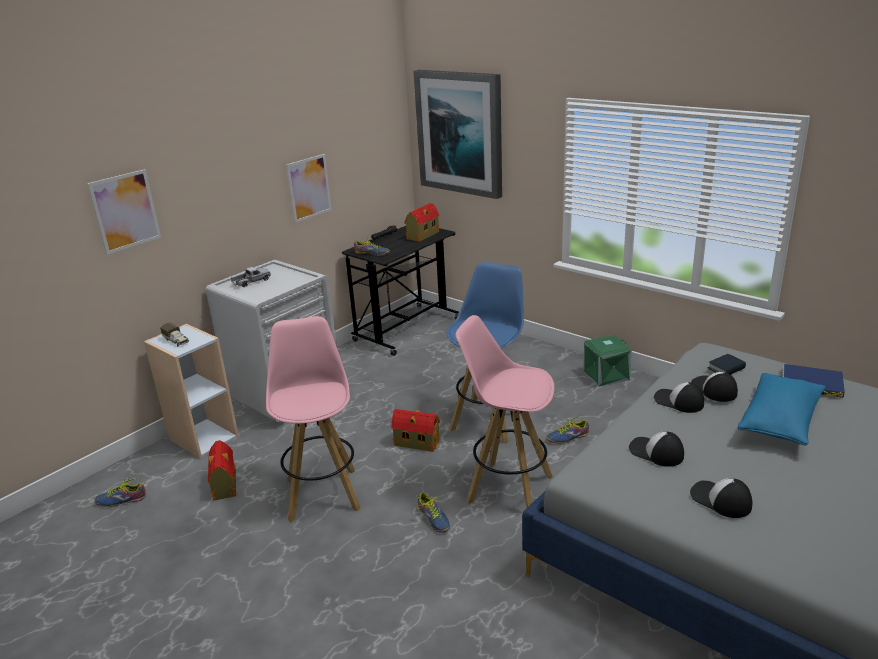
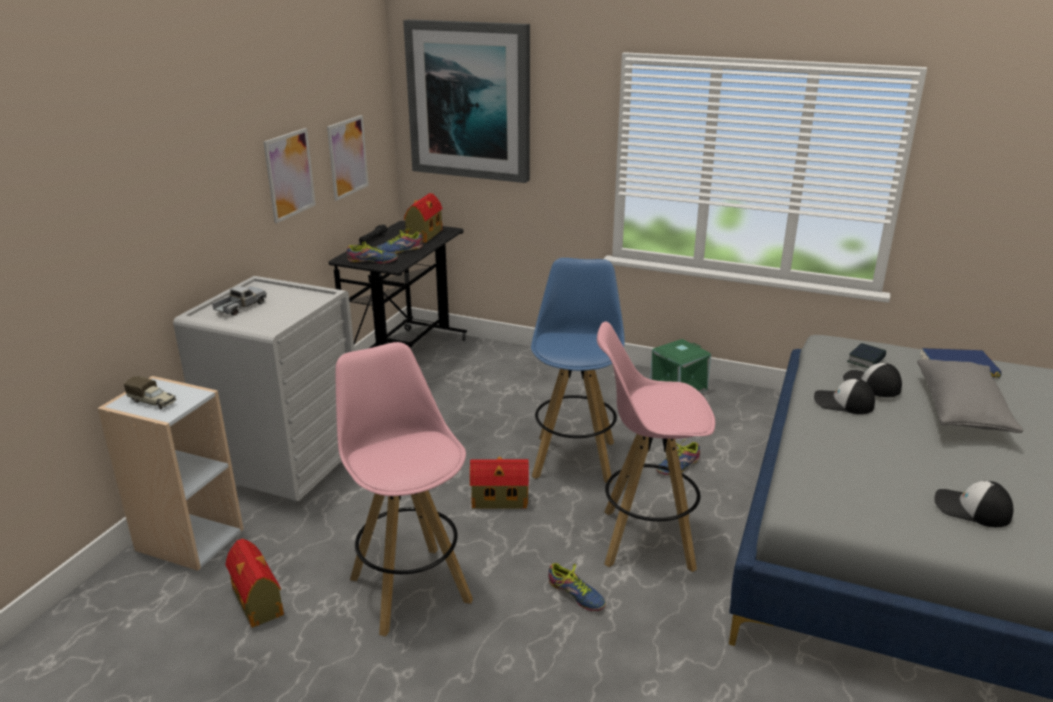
camera: 20 degrees left, 0 degrees up
(121, 500) = (99, 655): shoe -> shoe (400, 250)
(125, 211) = (63, 209): picture -> picture (347, 157)
(656, 452) = (864, 465): cap -> none
(780, 421) = (961, 411): blue pillow -> grey pillow

